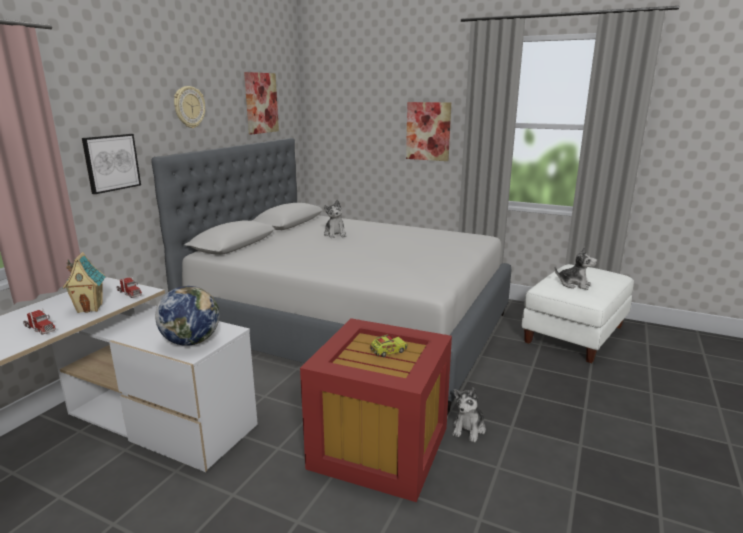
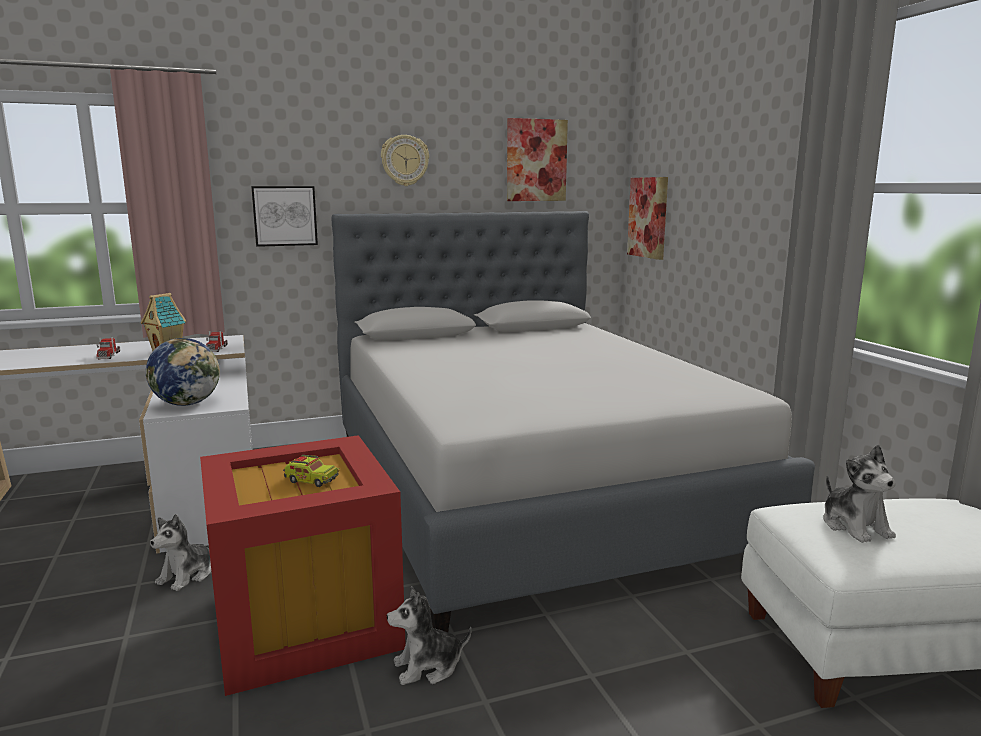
camera: 45 degrees right, 5 degrees down
(335, 234) = (545, 347): plush toy -> plush toy (187, 575)
(428, 131) = (759, 203): picture -> picture (648, 217)

